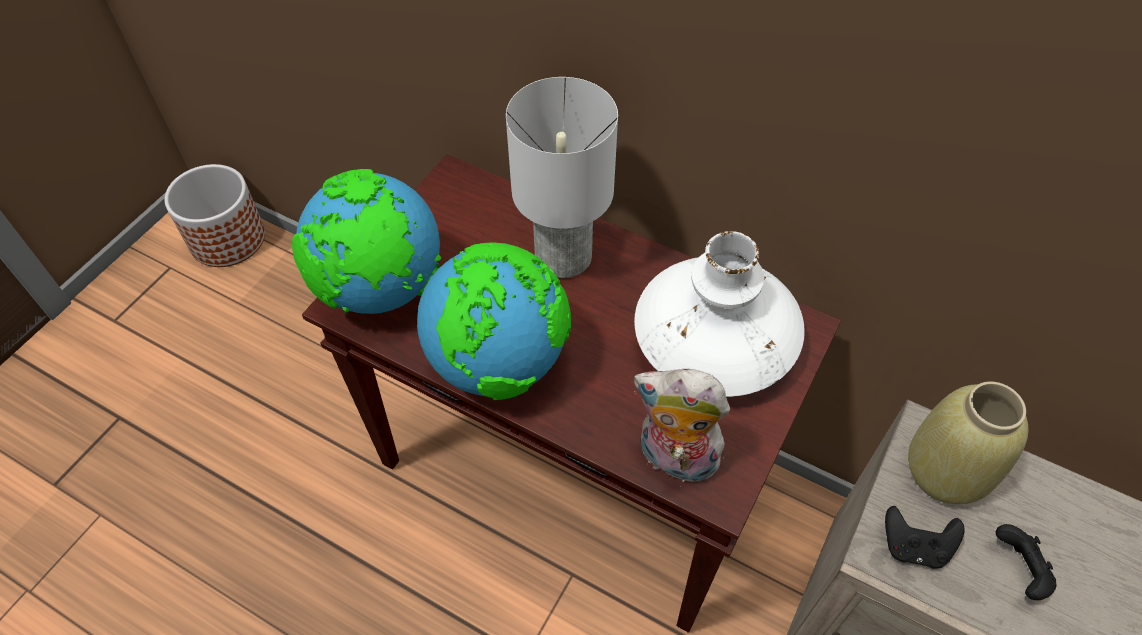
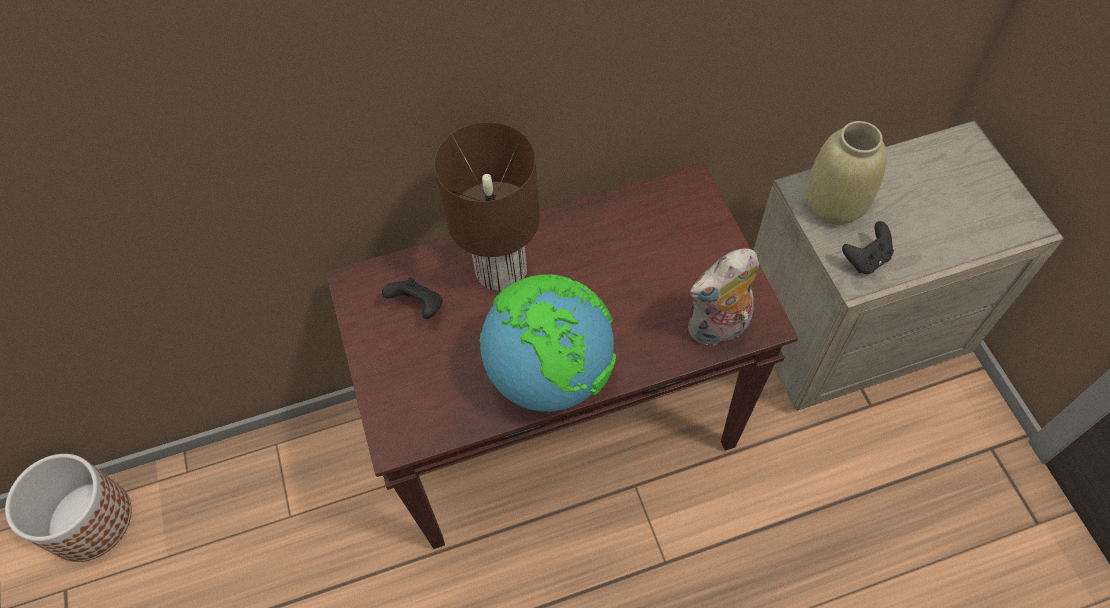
camera: 45 degrees left, 5 degrees up
(381, 290) = (409, 404): globe -> none
(562, 258) = (501, 271): white table lamp -> brown table lamp
(714, 341) = (654, 239): white vase -> none
(1019, 570) = (920, 223): black game controller -> black game controller (418, 306)

